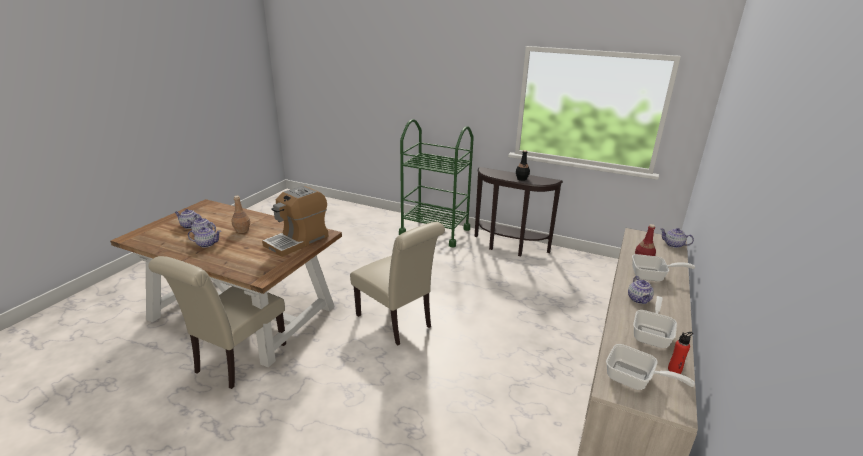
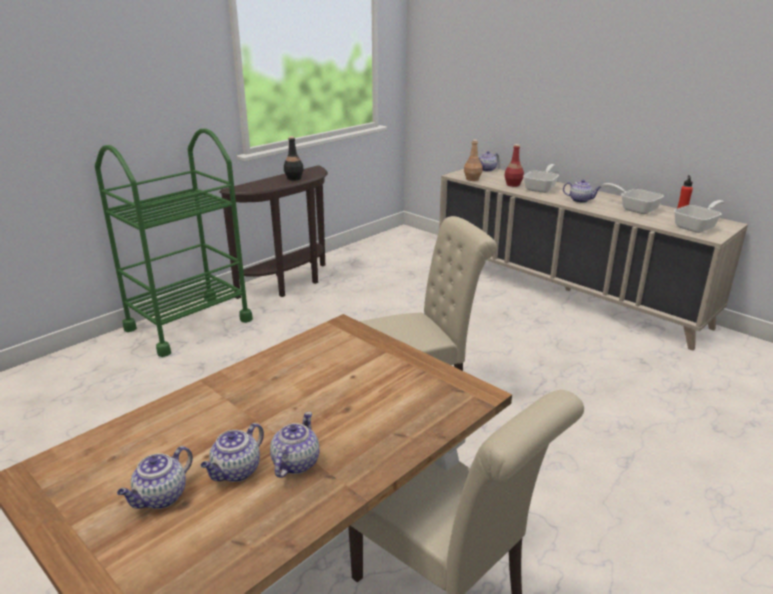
camera: 70 degrees left, 0 degrees up
(242, 230) = (257, 414): brown bottle -> brown bottle (472, 179)
(297, 240) = (352, 353): coffee machine -> none

